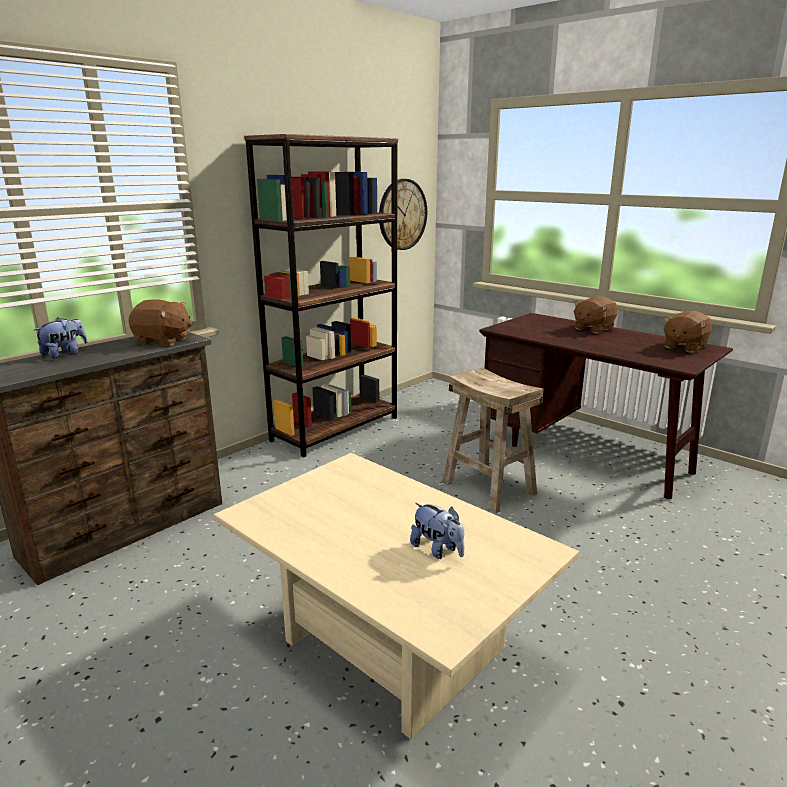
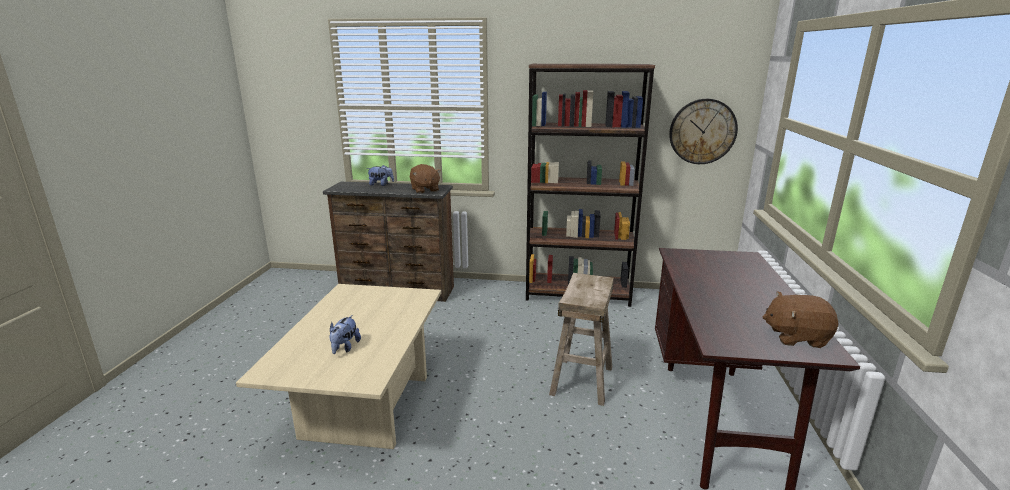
camera: 55 degrees right, 0 degrees up
(593, 329) = (762, 285): brown plush toy -> none

